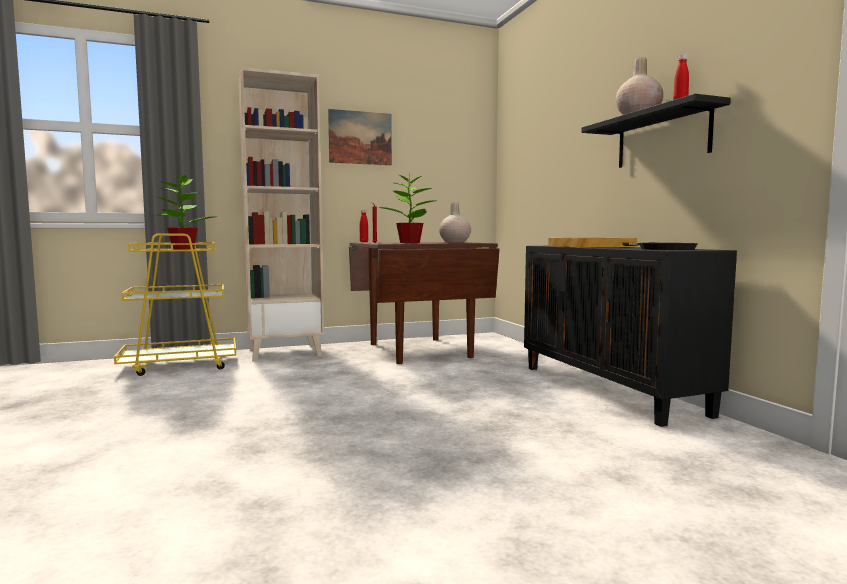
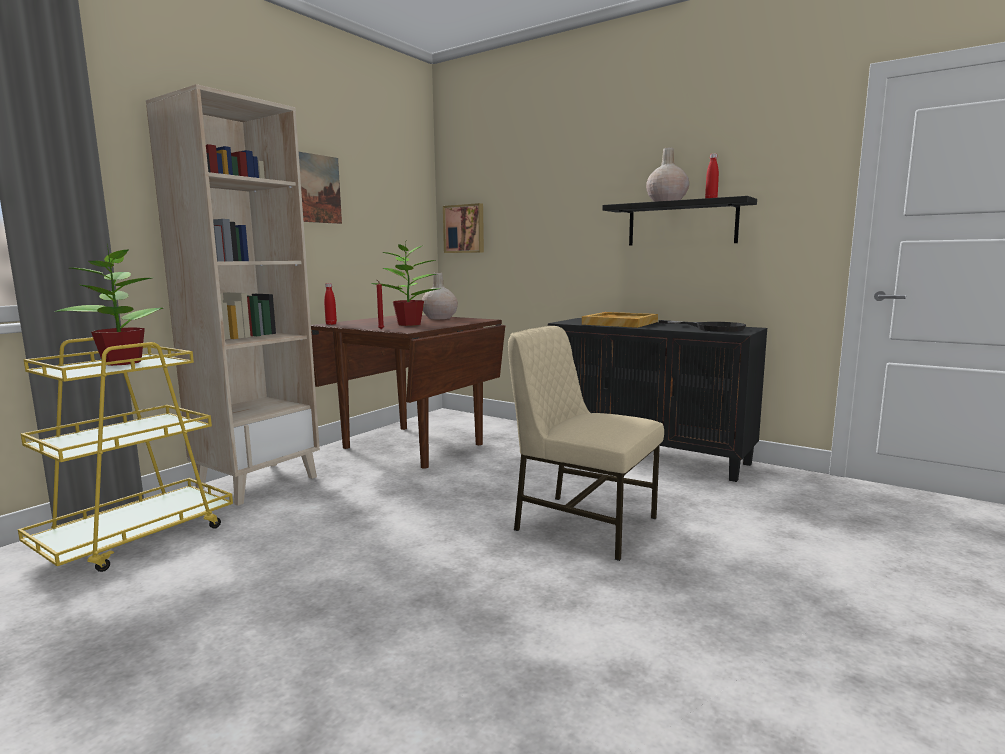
camera: 35 degrees left, 5 degrees up
(436, 419) = (583, 524): none -> beige chair
(511, 167) = (464, 229): none -> picture

